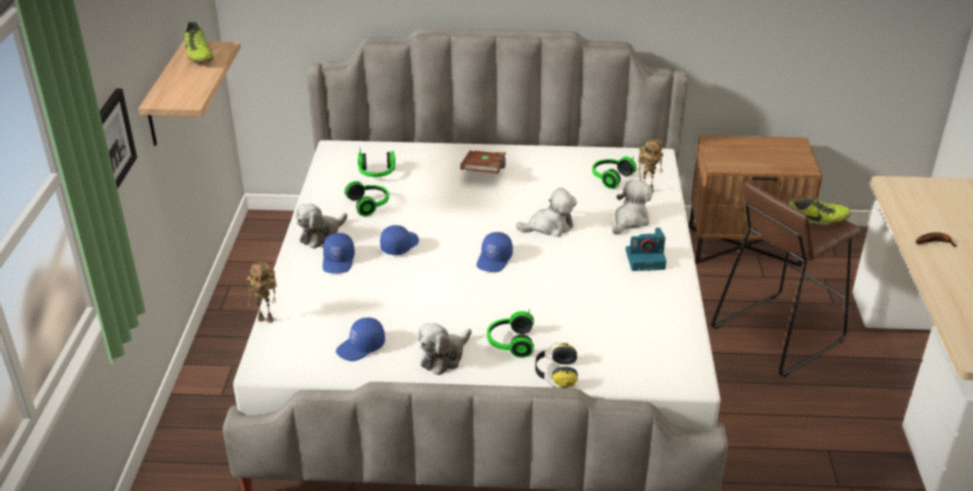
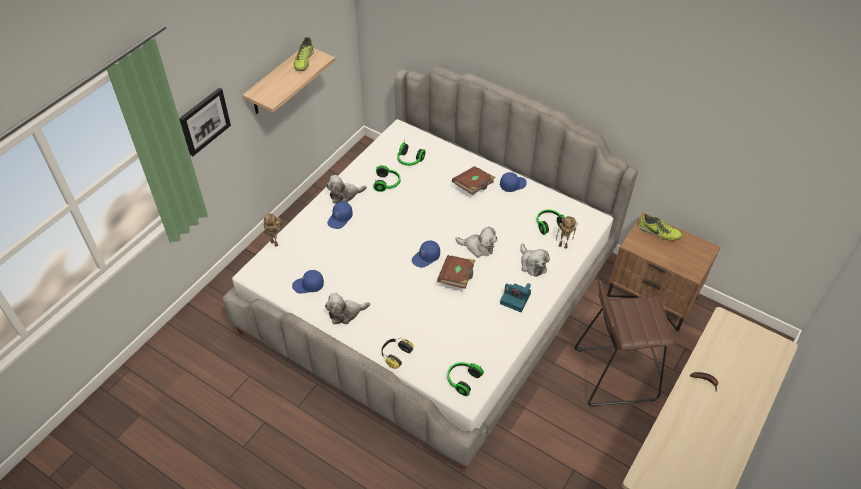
camera: 30 degrees right, 15 degrees up
(399, 245) = (381, 222): blue cap -> blue cap (512, 184)
(510, 343) = (387, 321): headphones -> headphones (462, 380)
(553, 265) = (457, 277): none -> brown book
(630, 220) = (532, 264): plush toy -> plush toy turned 90 degrees clockwise
(816, 220) = (647, 322): shoe -> shoe (658, 232)

